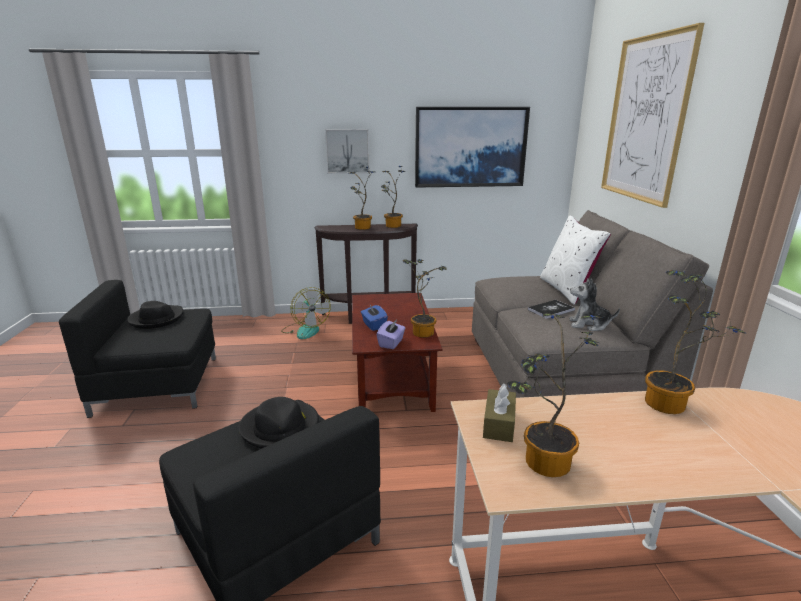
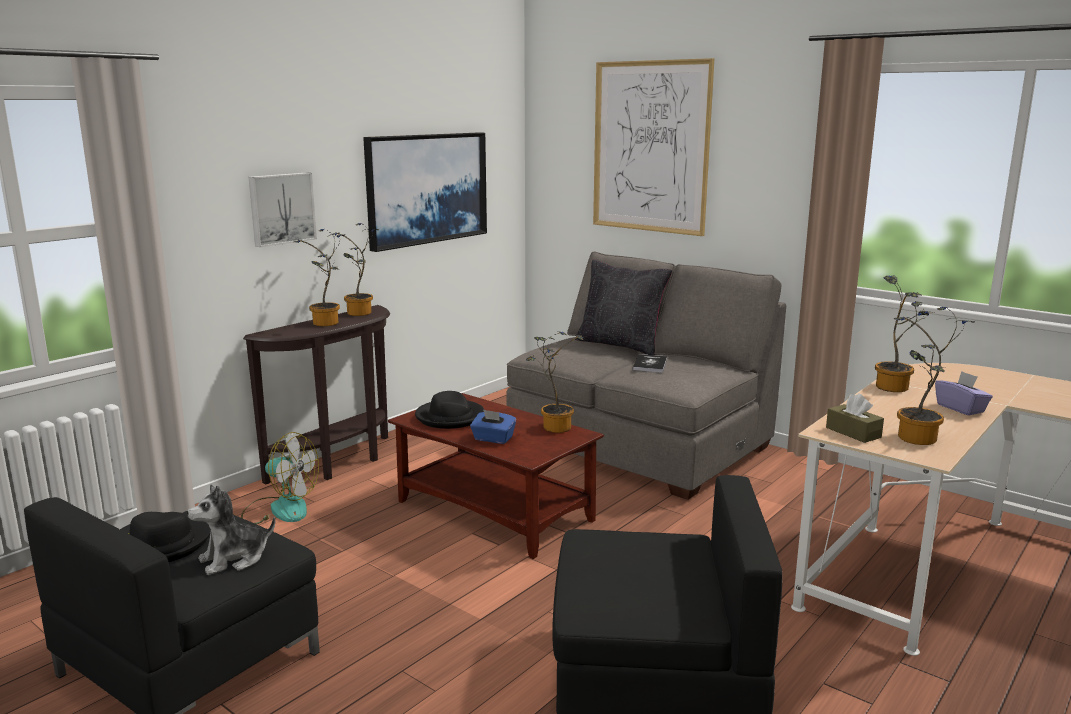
camera: 45 degrees left, 5 degrees down
(280, 427) = (616, 552): black hat -> black hat (450, 417)
(391, 343) = (549, 447): purple tissue box -> purple tissue box (960, 408)
(567, 290) = (620, 345): white pillow -> black pillow
(589, 325) = (699, 367): plush toy -> plush toy (234, 559)

